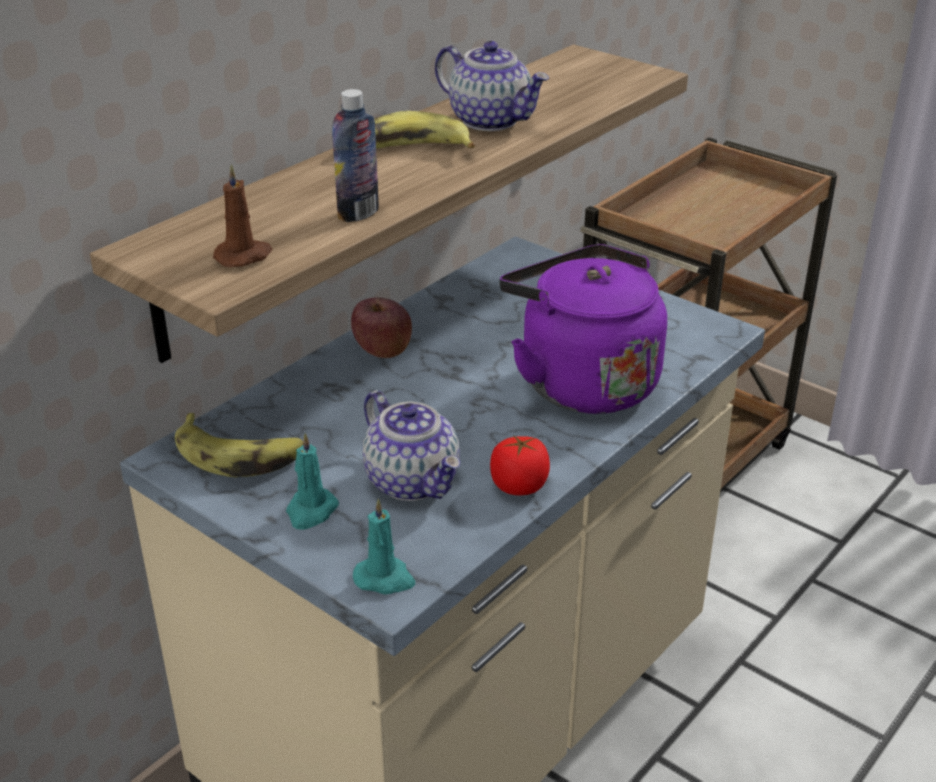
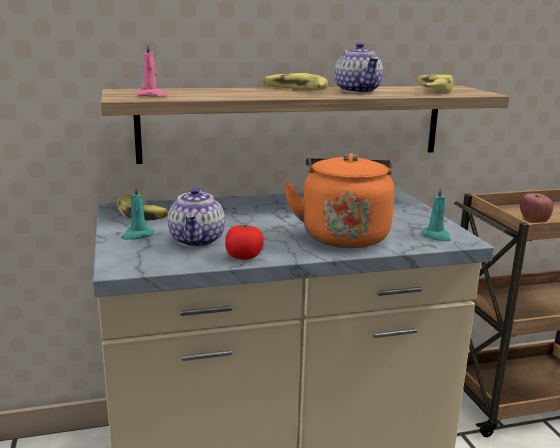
camera: 35 degrees right, 15 degrees down
(244, 256) = (152, 95): brown candle -> pink candle
(358, 213) = (227, 96): bottle -> none
(382, 350) = (262, 202): apple -> apple (533, 221)
(385, 578) = (125, 263): turquoise candle -> turquoise candle (436, 236)
(573, 83) = (430, 90): none -> banana
(582, 381) = (343, 235): purple kettle -> orange kettle

